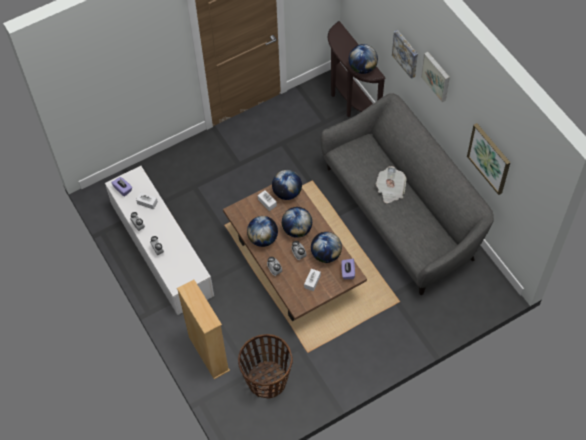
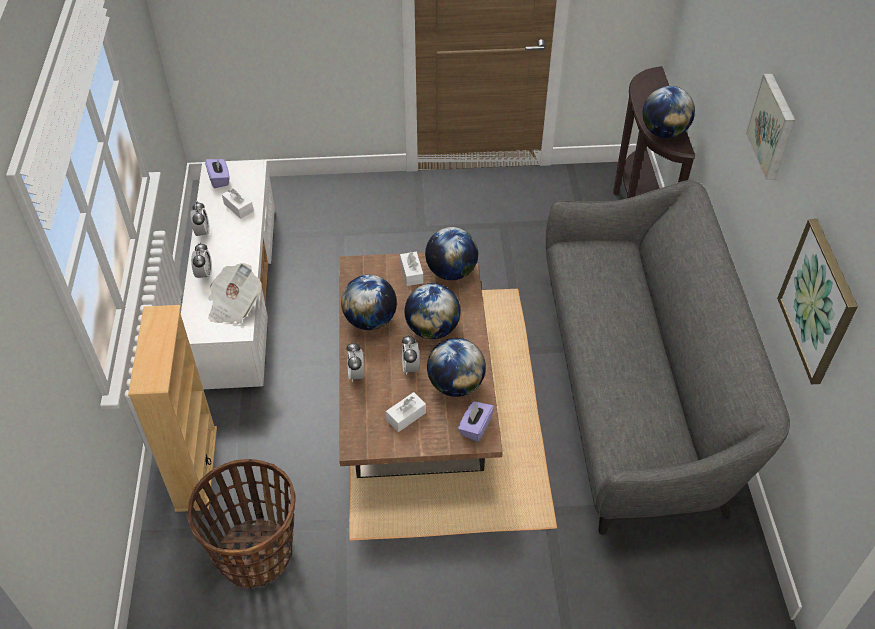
camera: 25 degrees right, 10 degrees down
(390, 190) = (623, 330): newspaper -> newspaper (234, 305)
(406, 53) = (737, 95): picture -> none

